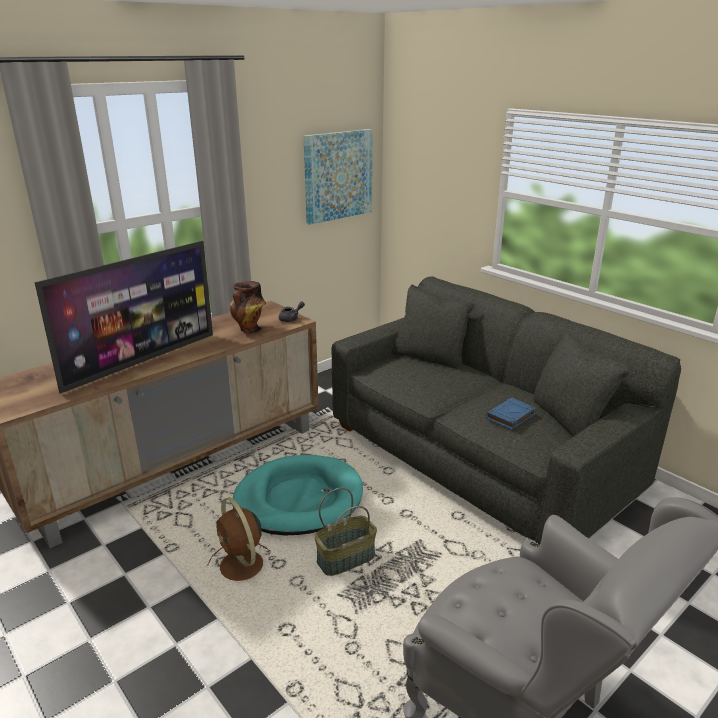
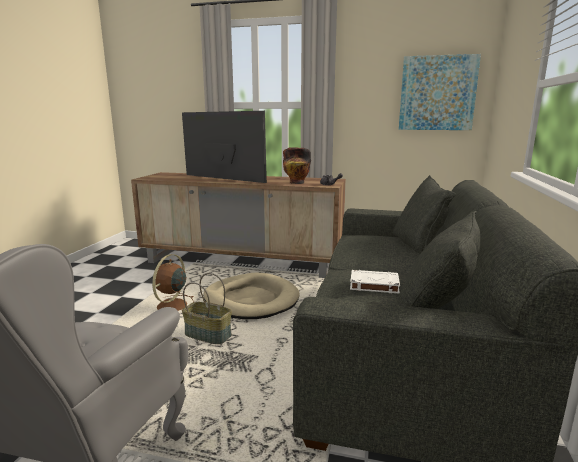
camera: 55 degrees right, 10 degrees down
(142, 361) = (222, 179): television -> television turned 150 degrees counterclockwise
(298, 499) = (251, 300): turquoise dog bed -> beige dog bed
(510, 416) = (373, 285): blue book -> white book

